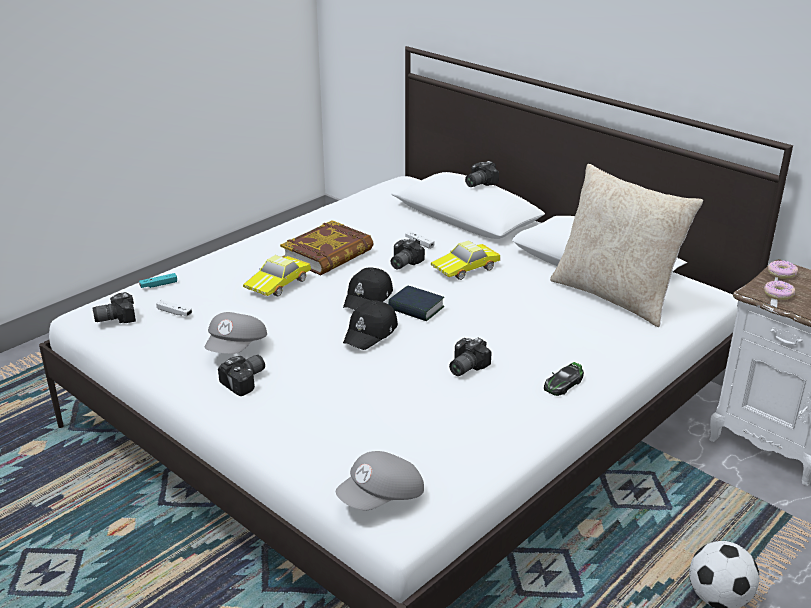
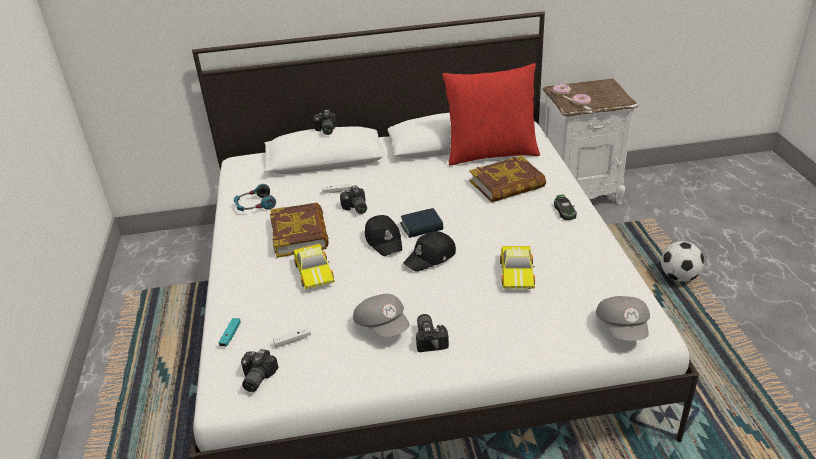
camera: 50 degrees left, 5 degrees up
(347, 217) = (255, 205): none -> headphones
(371, 333) = (431, 257): black cap -> black cap turned 75 degrees clockwise
(464, 367) = (511, 237): camera -> none
(466, 268) = (395, 187): toy car -> toy car (518, 273)
(565, 328) = (507, 184): none -> book
(615, 296) = (491, 153): beige pillow -> red pillow

